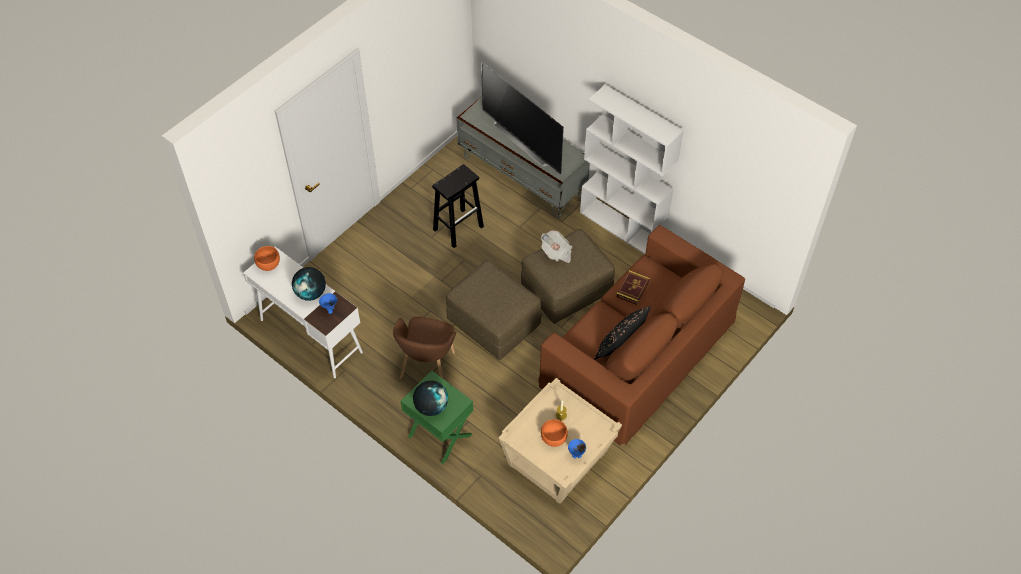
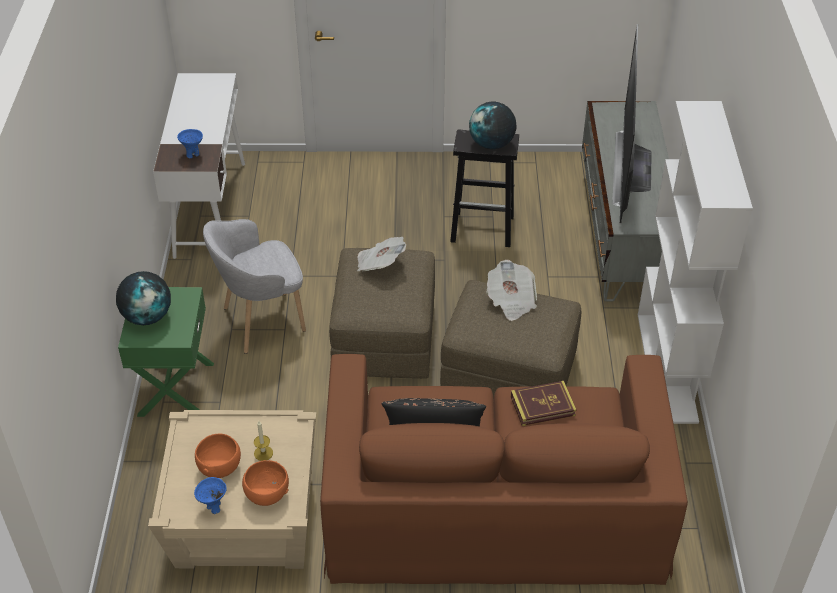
camera: 50 degrees right, 10 degrees down
(268, 265) = (206, 82): orange bowl -> orange bowl (267, 494)
(311, 293) = (200, 129): globe -> globe (492, 144)
(428, 368) = (261, 322): brown armchair -> grey armchair
(478, 286) = (380, 264): none -> newspaper

